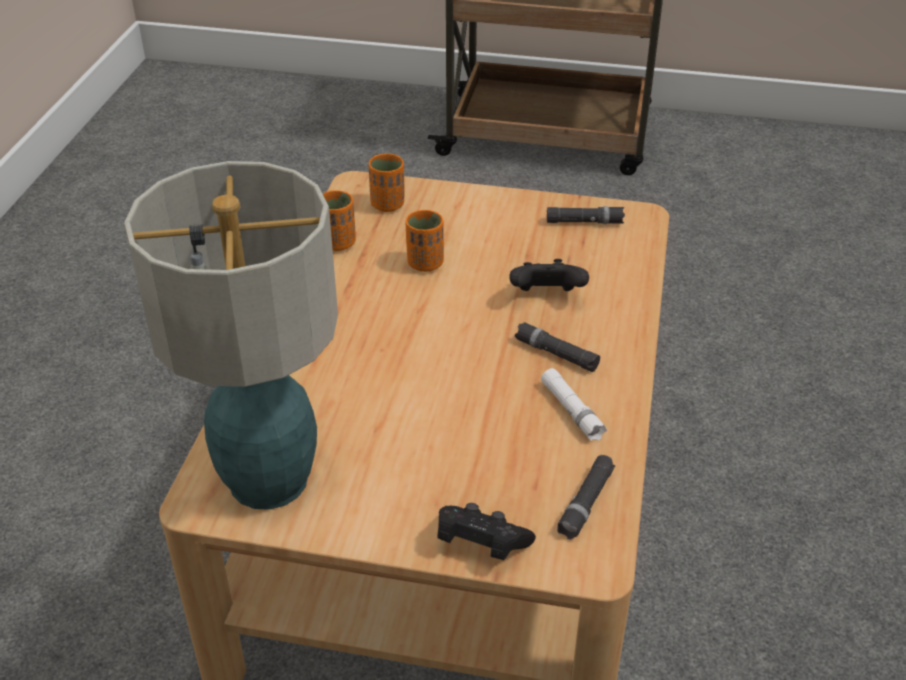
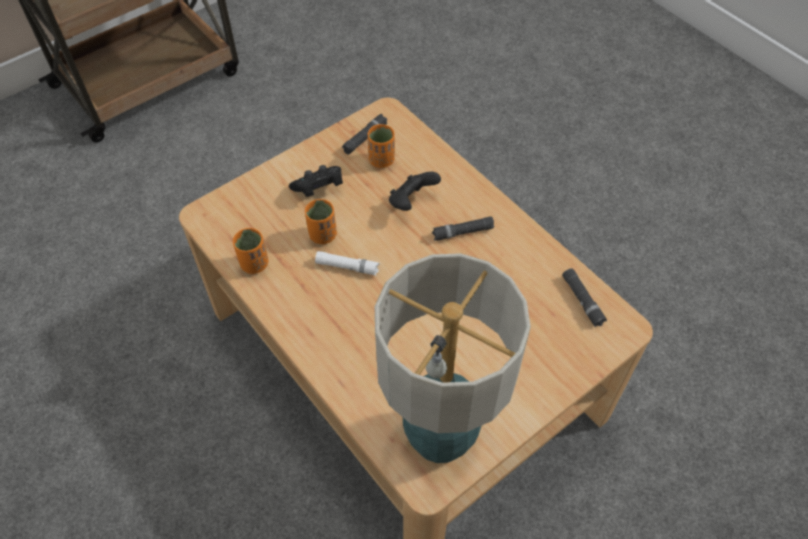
camera: 50 degrees left, 15 degrees up
(387, 205) = (243, 213): orange cup -> orange cup (381, 160)
(480, 544) = (573, 366): black game controller -> black game controller (319, 188)
(572, 411) = (512, 258): white flashlight -> white flashlight (347, 267)

